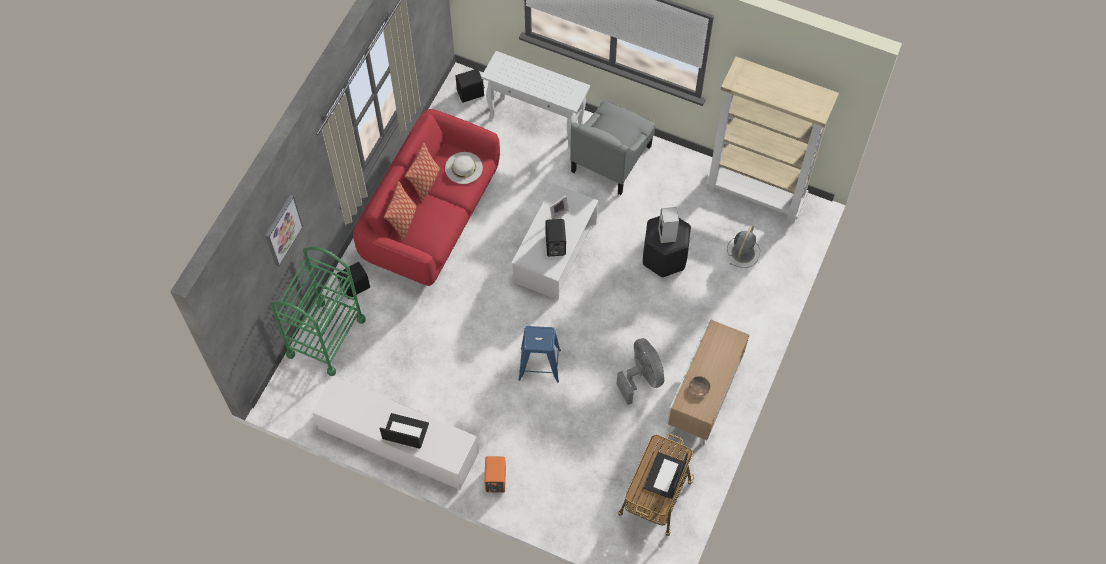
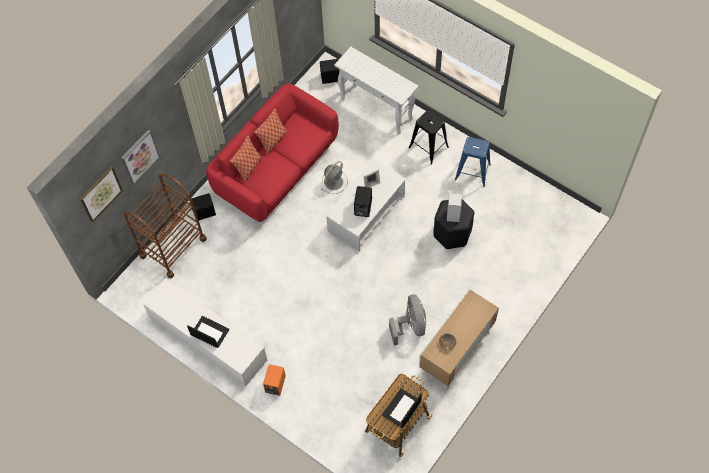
camera: 15 degrees right, 0 degrees up
(247, 284) = (100, 193): none -> picture
(326, 337) = (173, 247): green cart -> brown cart
(463, 168) = (305, 134): white hat -> none
(539, 365) = (332, 300): blue stool -> blue stool (472, 172)
(611, 158) = (428, 147): grey armchair -> black stool
(743, 251) = (517, 240): grey fan -> grey fan (334, 181)
(756, 194) = (538, 196): beige bookcase -> none

